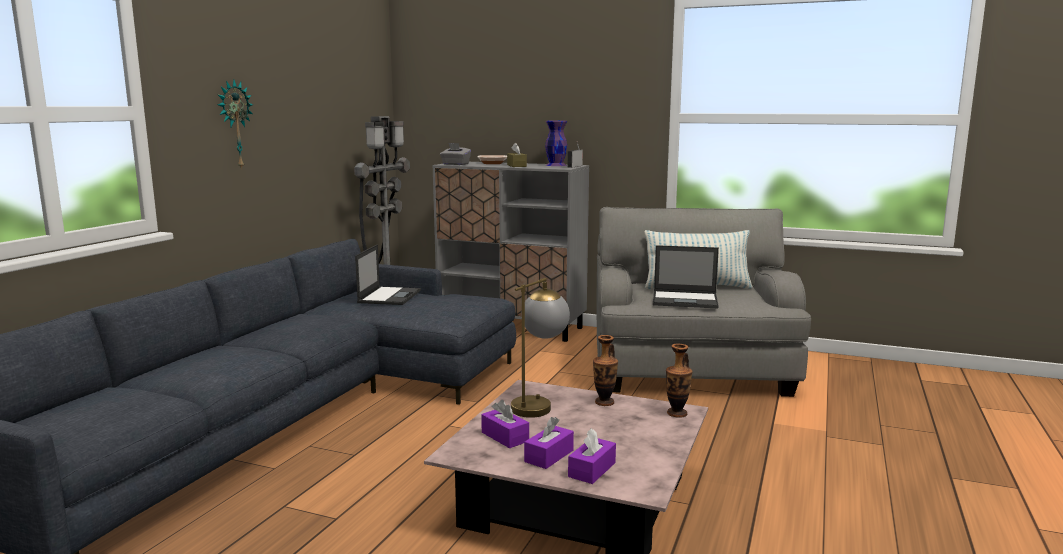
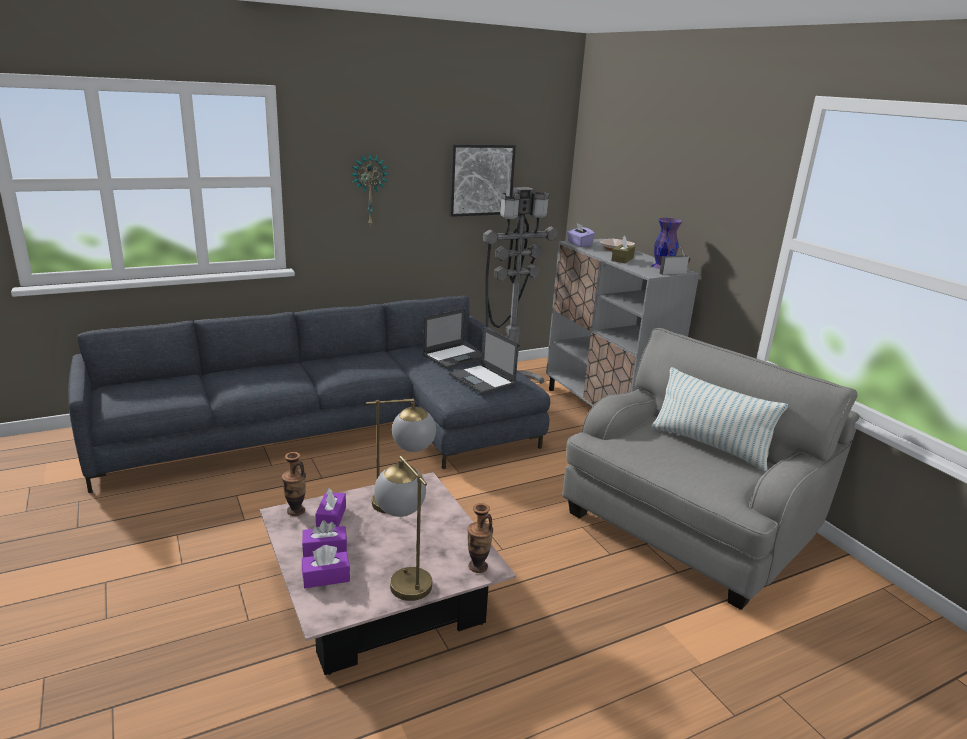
camera: 40 degrees right, 10 degrees up
(329, 113) = (481, 180): none -> picture
(455, 164) = (579, 244): grey tissue box -> purple tissue box
(604, 402) = (448, 525): vase -> vase (296, 511)
(645, 442) = (403, 577): none -> table lamp
(685, 300) = (659, 457): laptop -> laptop (482, 380)

